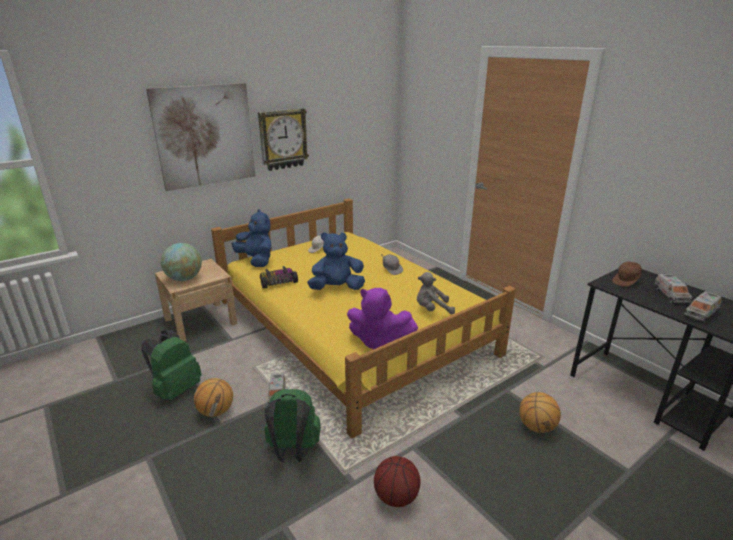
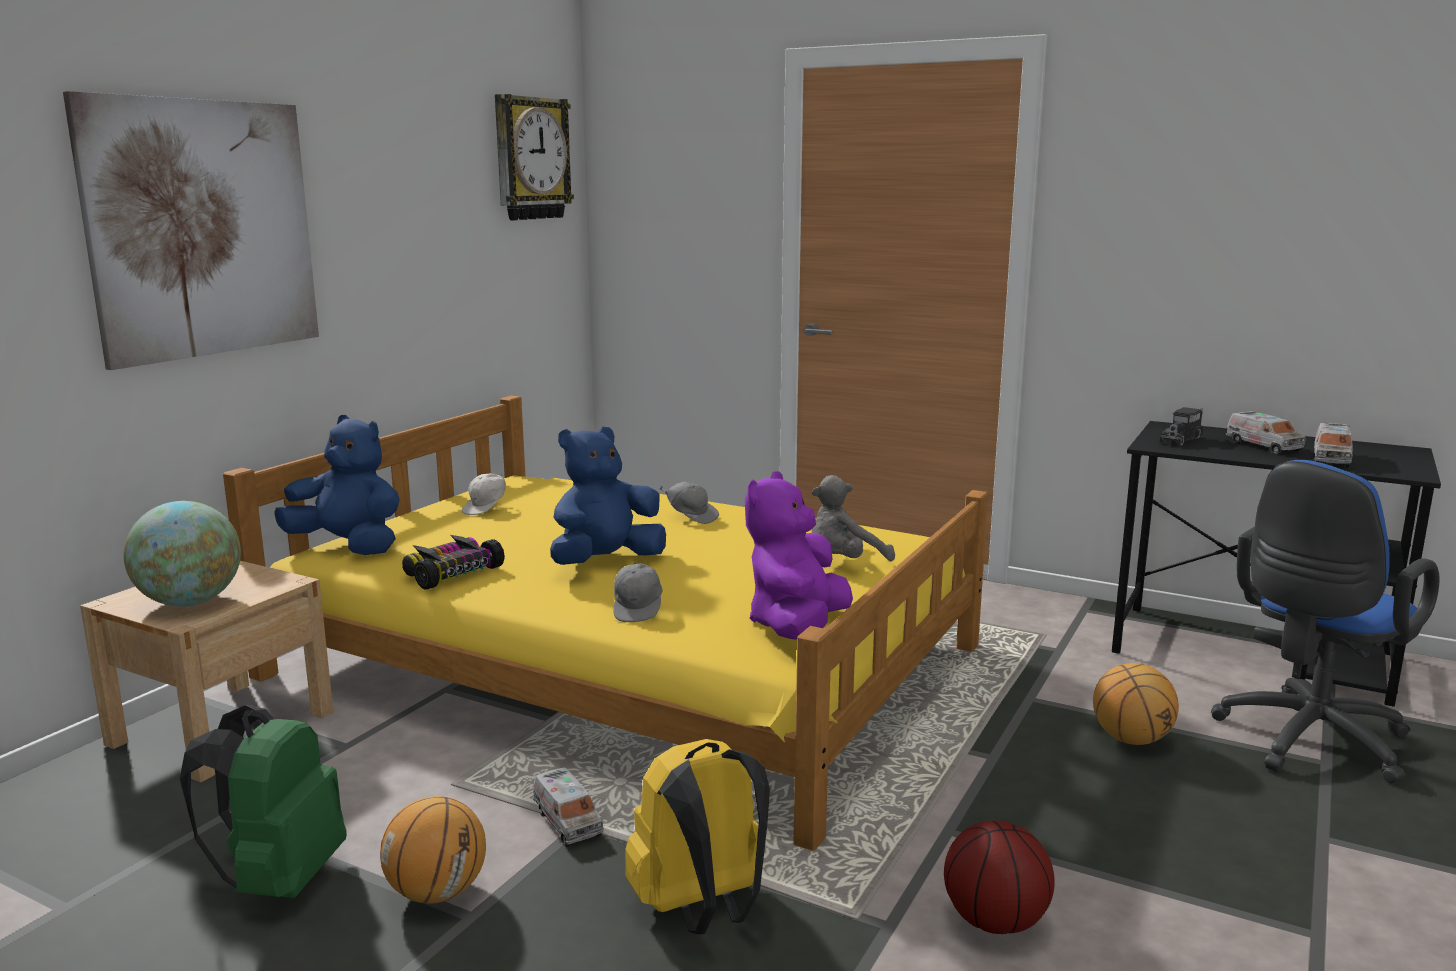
camera: 25 degrees left, 10 degrees down
(283, 139) = (372, 249): wall clock -> wall clock (530, 158)
(293, 450) = (702, 911): green backpack -> yellow backpack
(327, 317) = (638, 609): none -> grey cap
(379, 342) = (797, 627): purple plush toy -> purple plush toy turned 120 degrees clockwise
(626, 281) = (1181, 439): brown cap -> toy truck
(629, 456) = (1306, 742): none -> blue office chair

